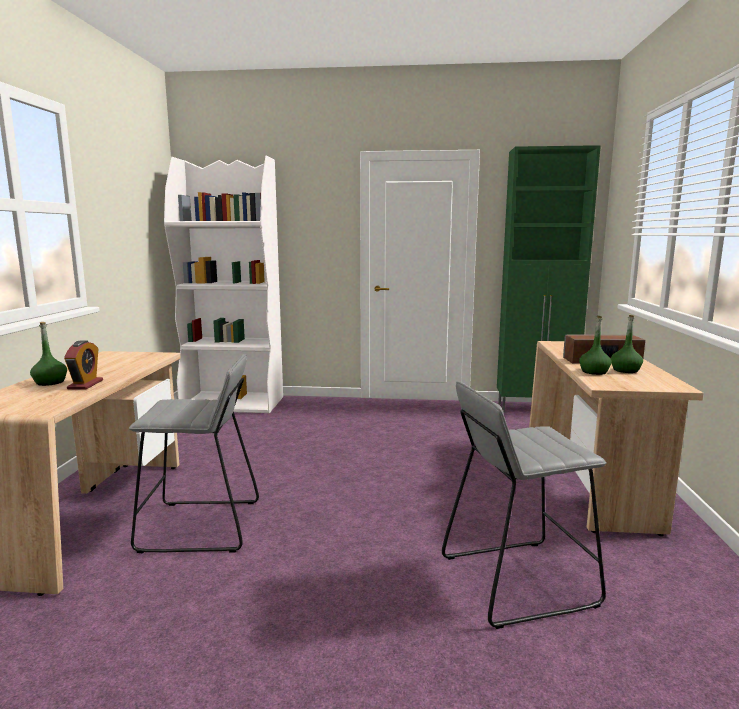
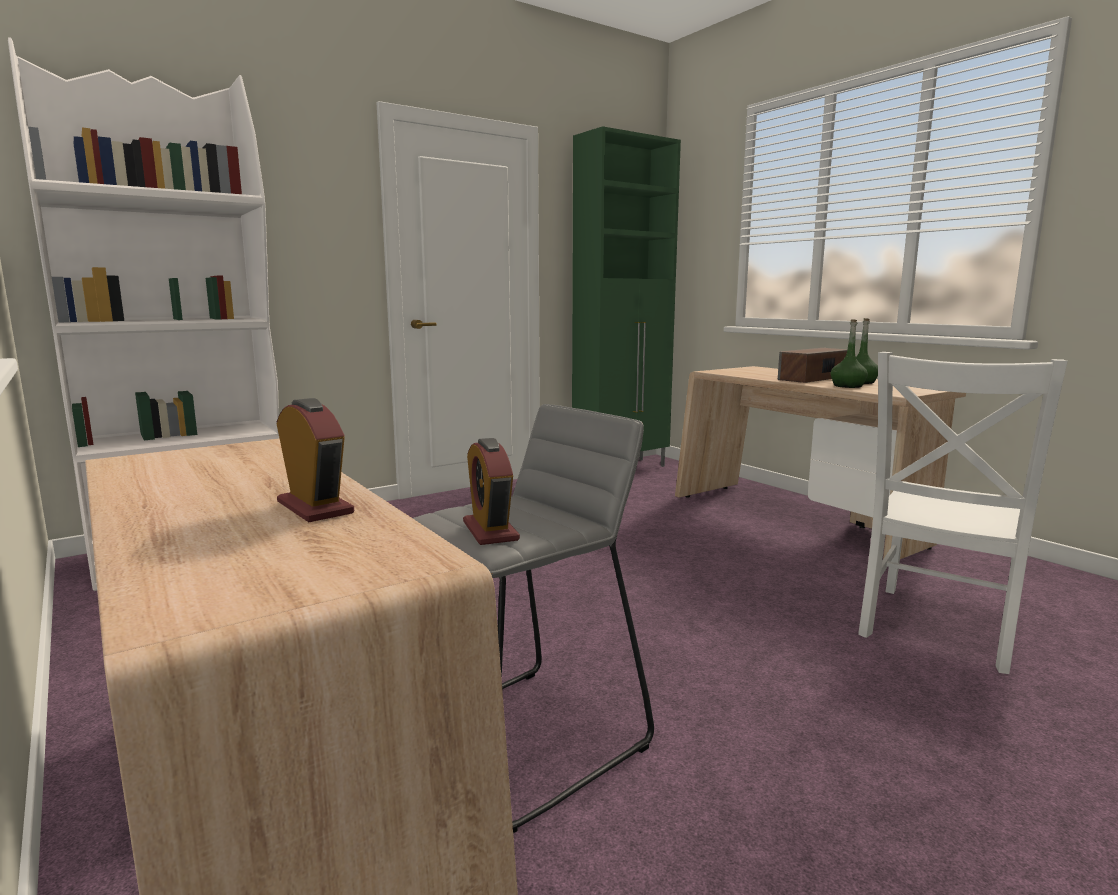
camera: 40 degrees left, 0 degrees up
(50, 382) = (203, 523): green bottle -> none
(162, 412) = (490, 531): none -> alarm clock
(517, 580) = (936, 629): grey stool -> white chair

